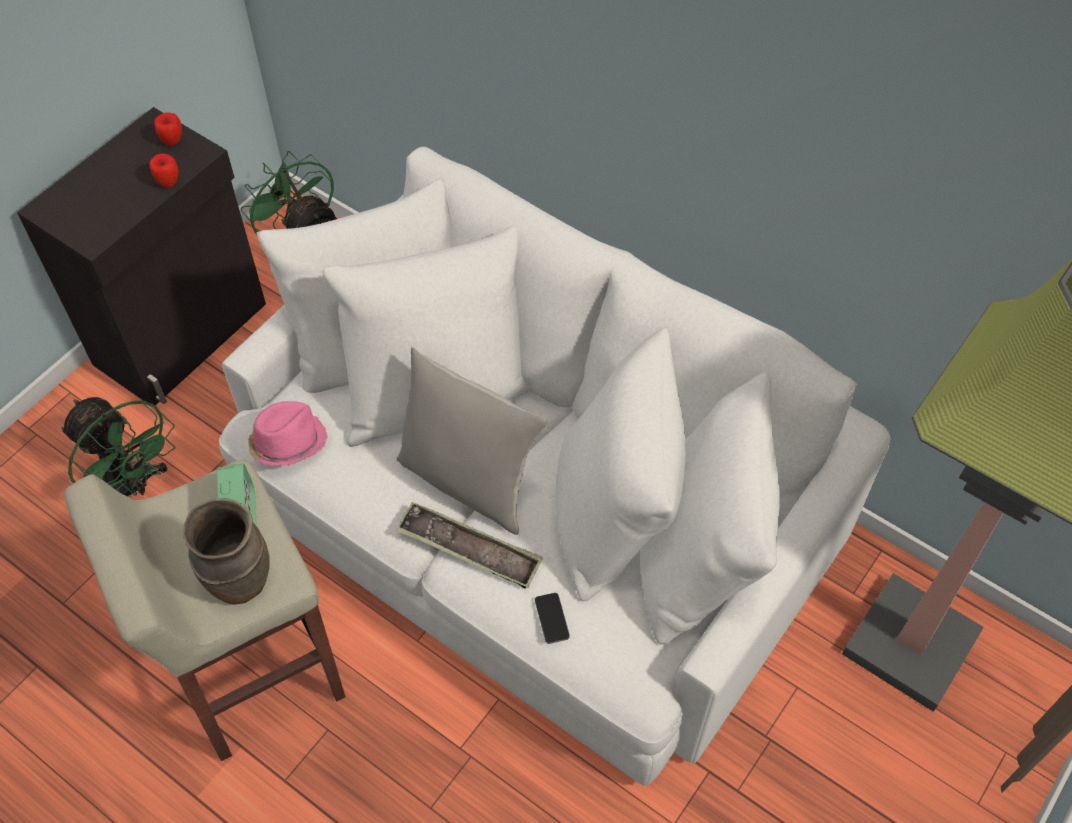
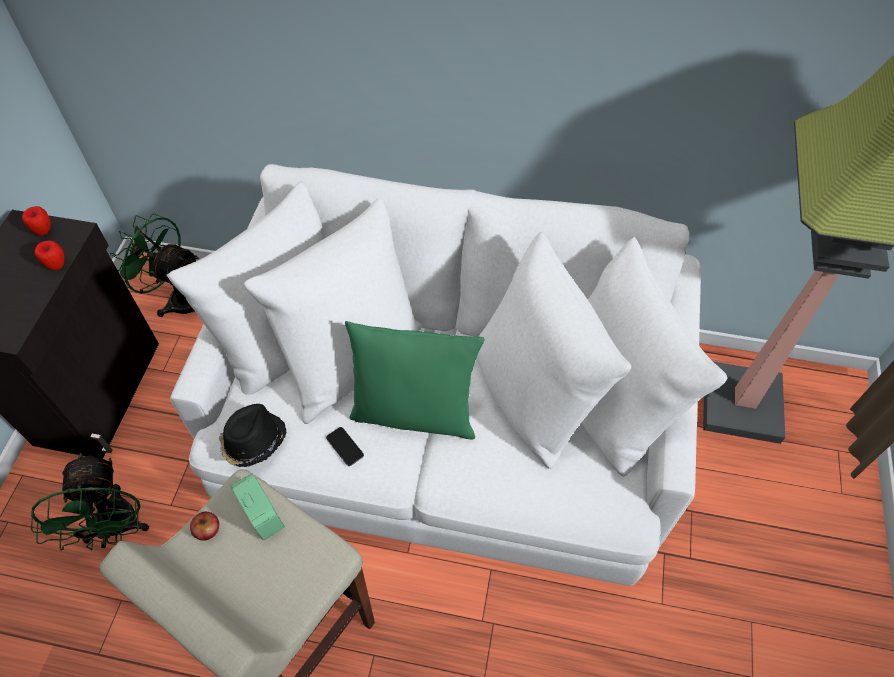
camera: 25 degrees left, 0 degrees up
(134, 487) = (116, 530): green fan -> green fan turned 60 degrees clockwise
(184, 503) = (207, 529): none -> apple
(239, 580) = (291, 575): brown vase -> none
(287, 442) = (253, 441): pink hat -> black hat
(469, 481) = (414, 413): grey pillow -> green pillow
(469, 550) = (444, 466): tray -> none
(552, 619) = (535, 492): phone -> phone (345, 447)

